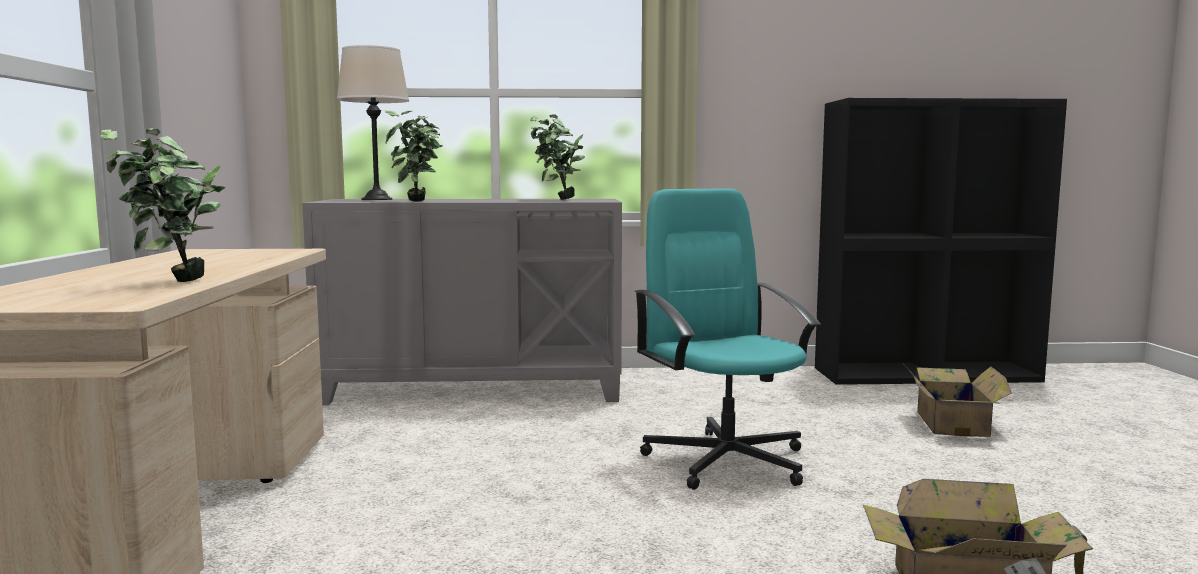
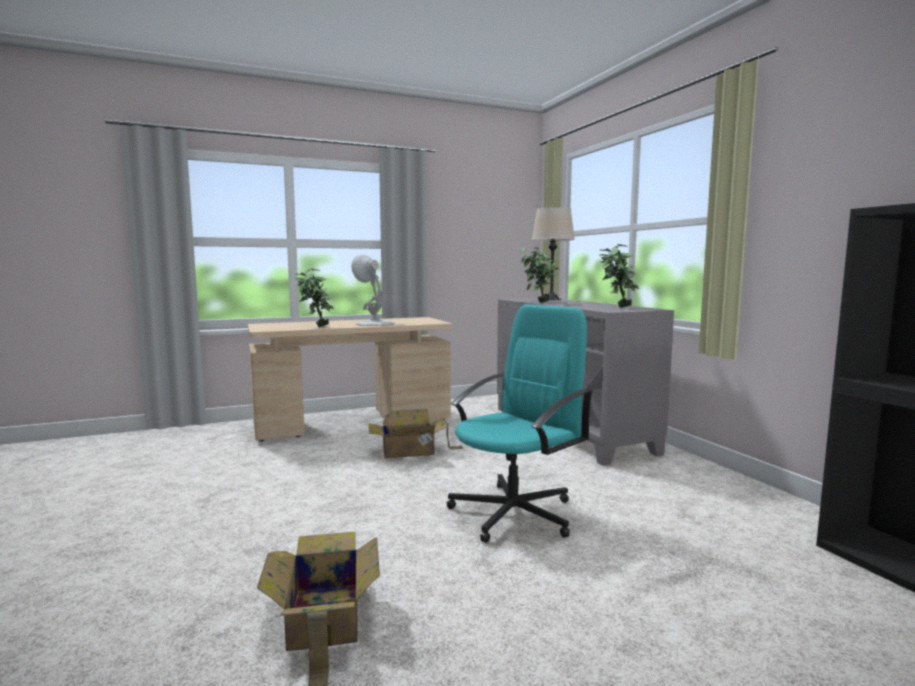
camera: 70 degrees right, 0 degrees up
(220, 264) = (374, 323): none -> white table lamp
(952, 423) = (773, 625): cardboard box -> cardboard box (411, 451)

